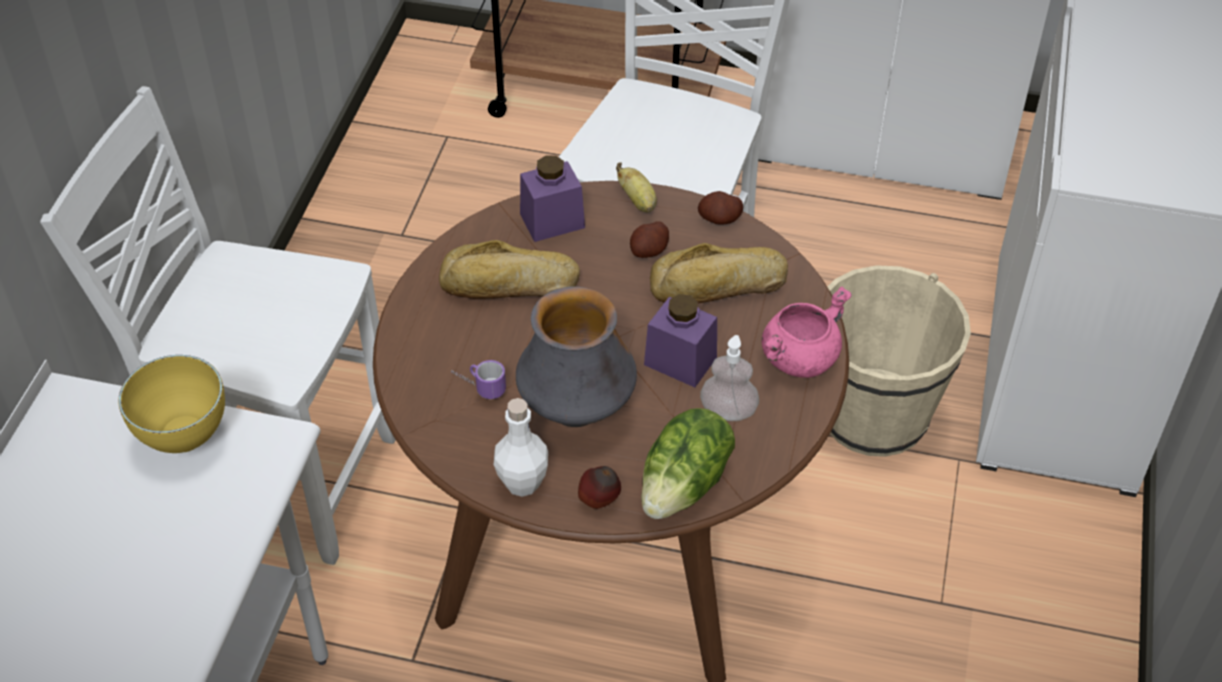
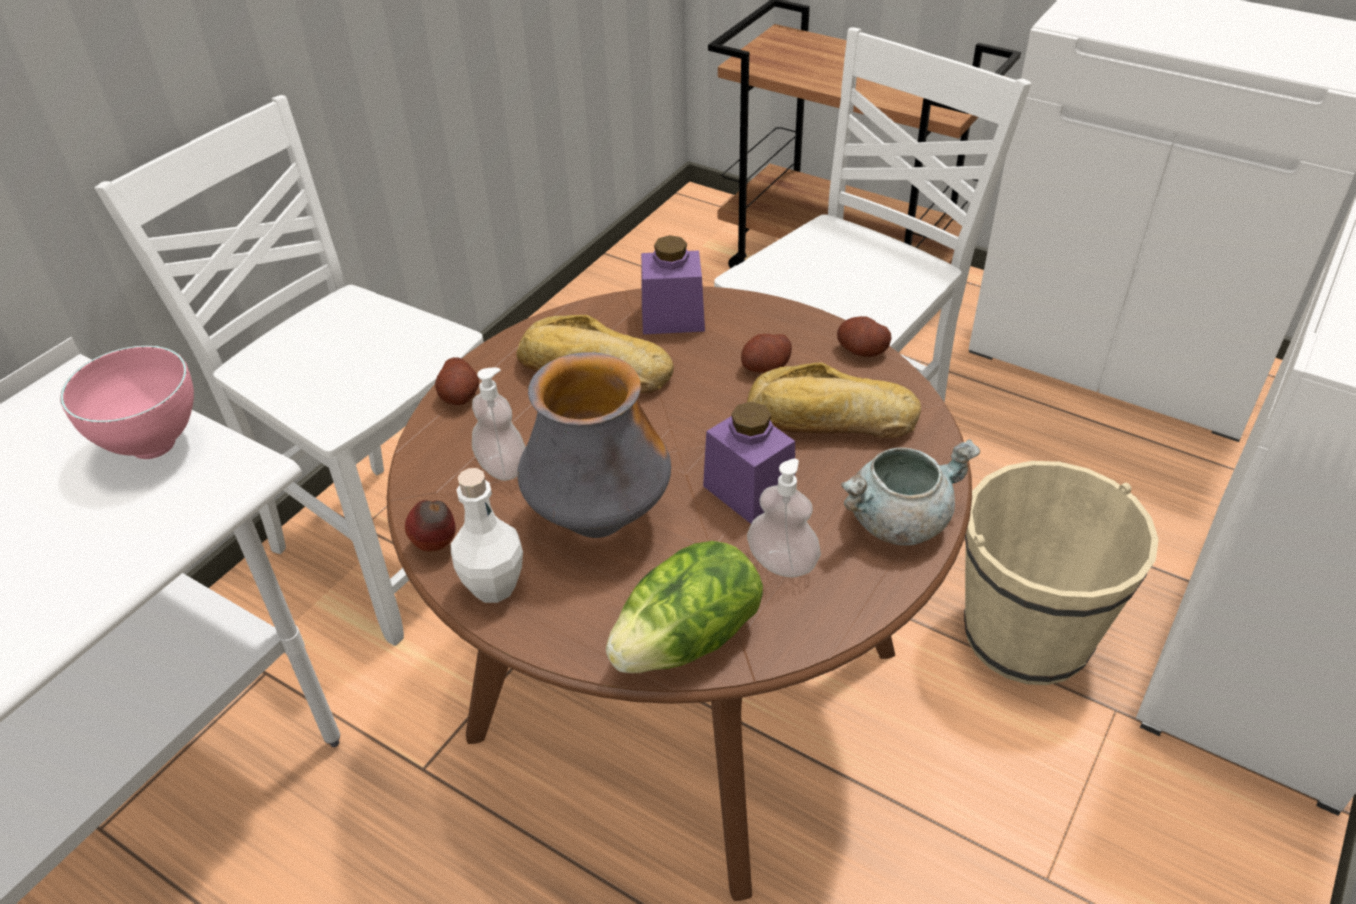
camera: 20 degrees right, 5 degrees down
(187, 437) = (157, 445): yellow bowl -> pink bowl
(407, 333) = (460, 395): none -> potato
(477, 386) = (502, 467): mug -> soap dispenser
(599, 501) = (573, 632): apple -> apple (436, 545)
(638, 201) = (776, 316): banana -> none
(799, 357) = (898, 520): pink cooking pot -> grey cooking pot

